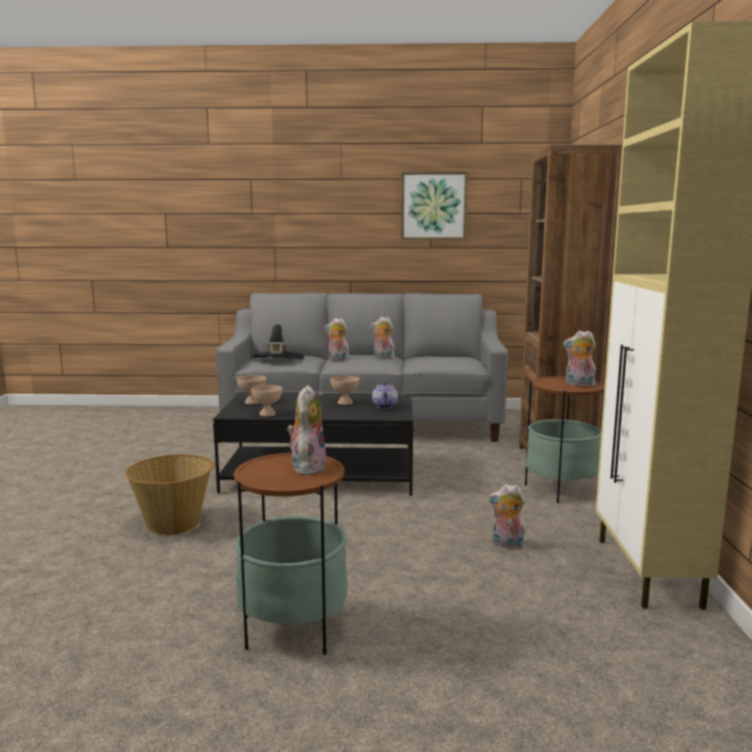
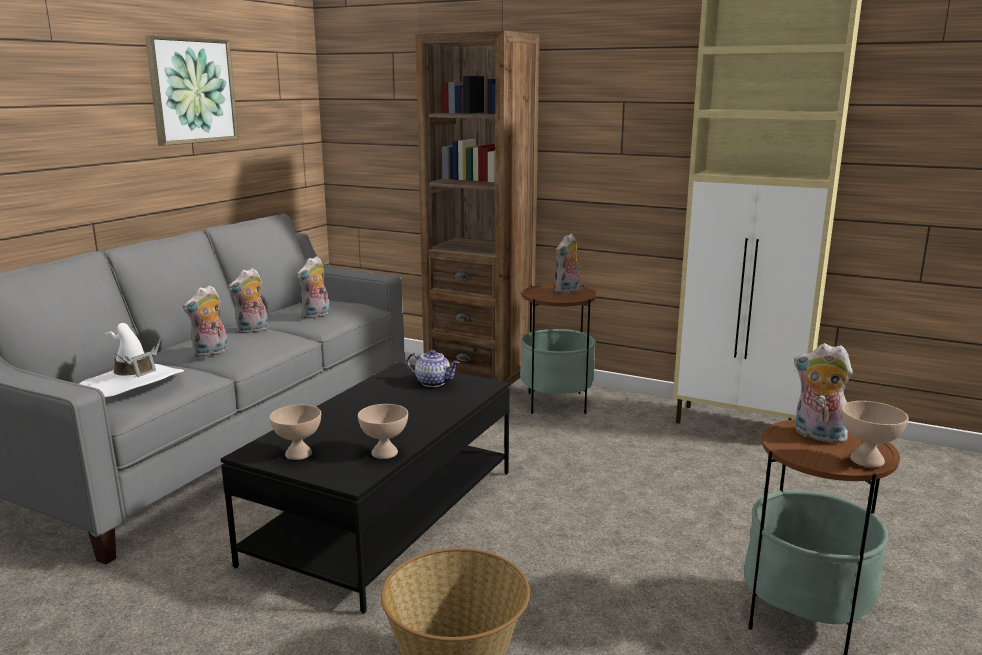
camera: 65 degrees left, 5 degrees up
(277, 358) = (132, 384): black hat -> white hat
(345, 403) = (388, 398): beige bowl -> beige bowl (866, 459)
(507, 545) = (663, 461): plush toy -> plush toy (316, 316)

